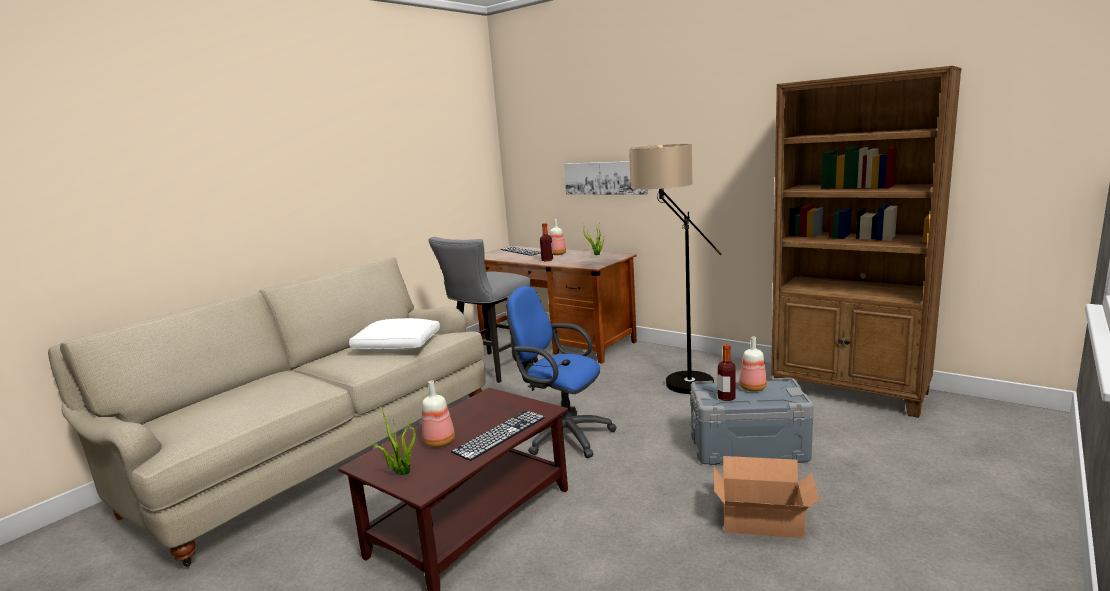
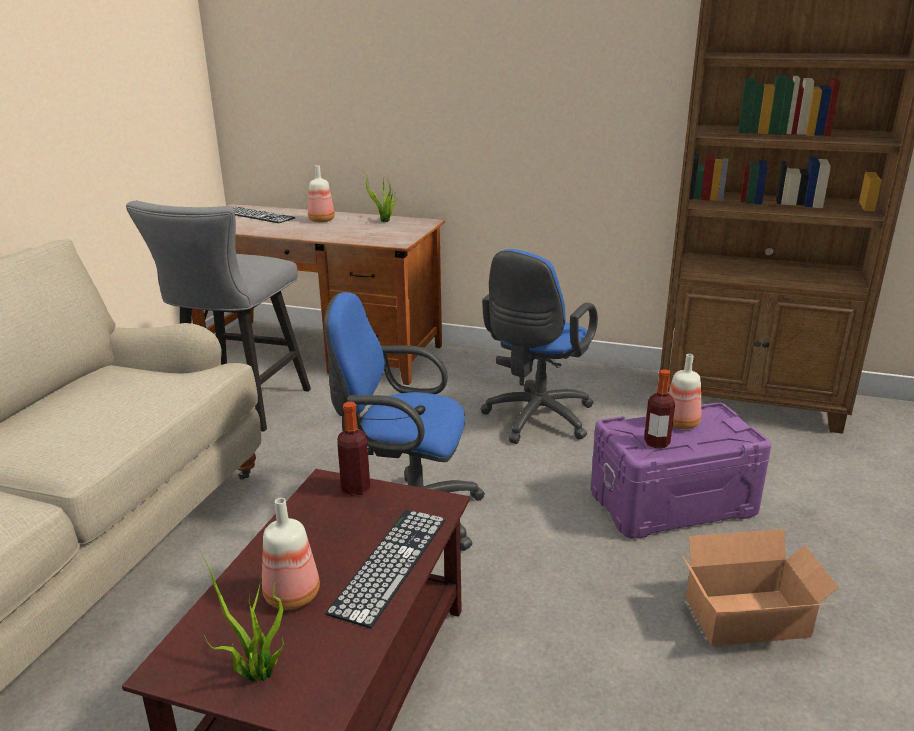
camera: 20 degrees left, 10 degrees up
(398, 346) = (121, 404): white pillow -> none
(547, 260) = (312, 232): bottle -> bottle (356, 488)
(605, 178) = (395, 101): picture -> none
(677, 390) = (535, 420): floor lamp -> blue office chair
(748, 448) = (673, 504): grey storage box -> purple storage box

